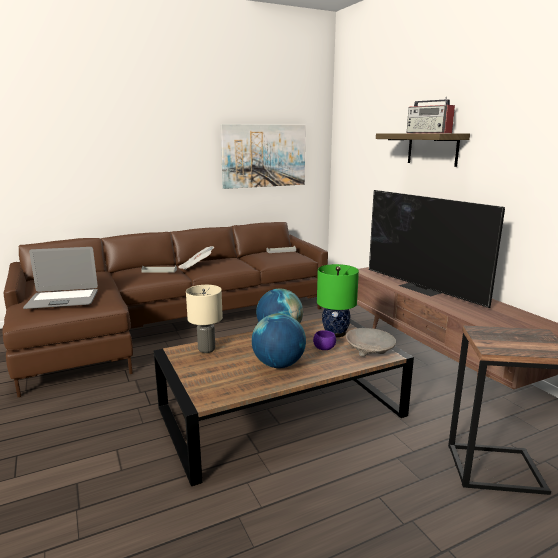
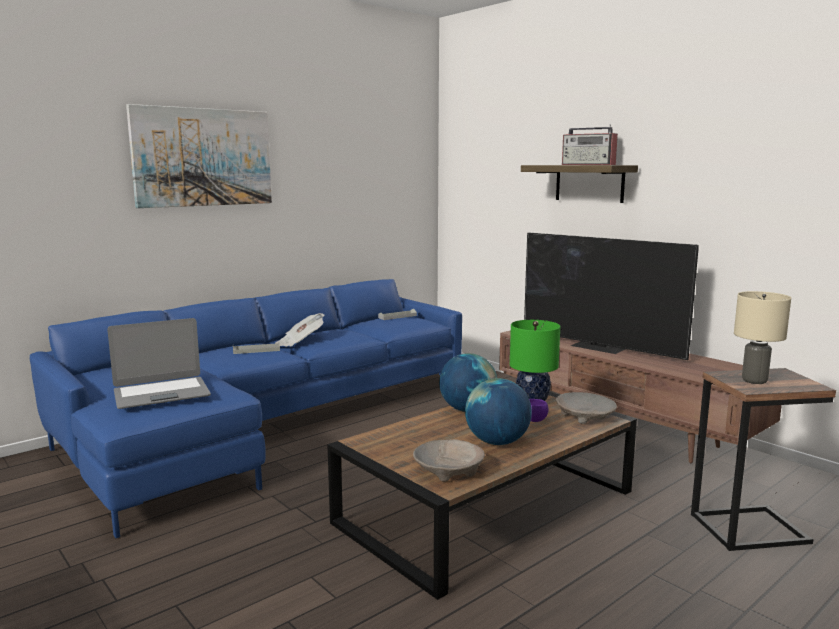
camera: 15 degrees left, 5 degrees down
(169, 324) = (266, 424): brown sofa -> blue sofa
(206, 349) = (395, 436): beige table lamp -> beige table lamp (752, 381)
(219, 385) = (448, 470): none -> beige bowl
(264, 156) = (362, 194): picture -> picture (203, 157)

